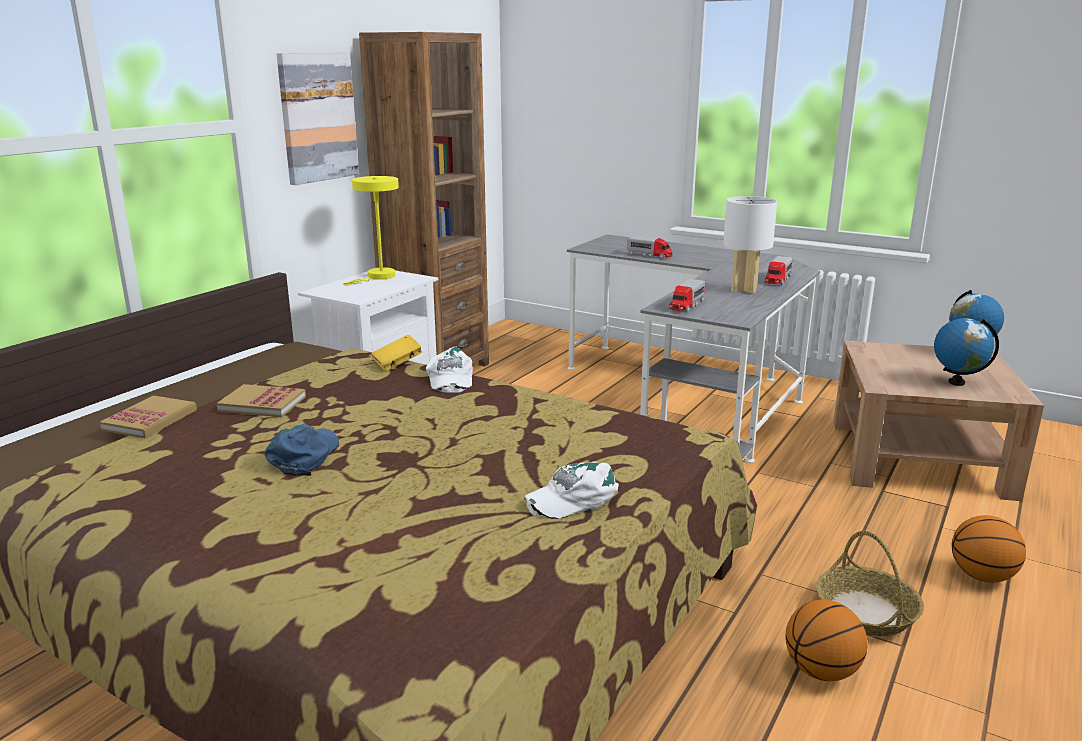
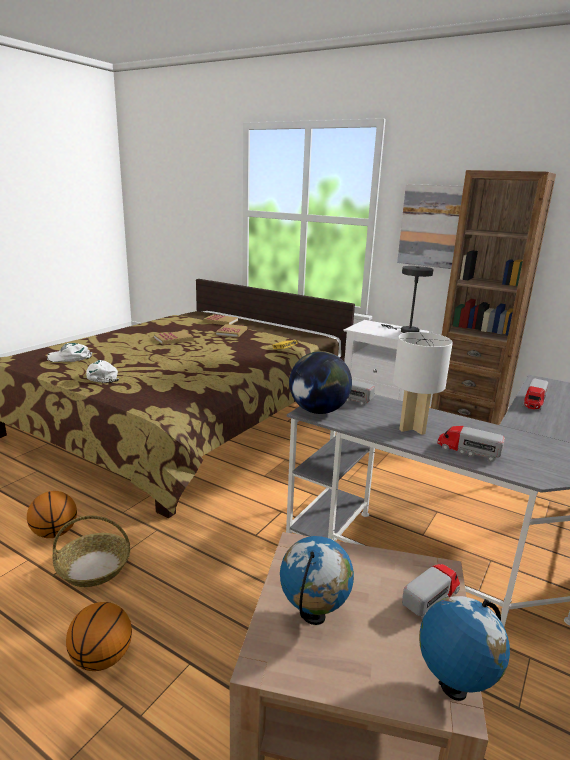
camera: 90 degrees right, 0 degrees up
(305, 456) = (173, 339): blue cap -> book
(378, 277) = (406, 331): yellow table lamp -> grey table lamp
(449, 378) = (258, 359): white cap -> white cap (70, 358)
(731, 316) = (318, 411): none -> globe
(896, 351) = (431, 598): none -> toy truck

